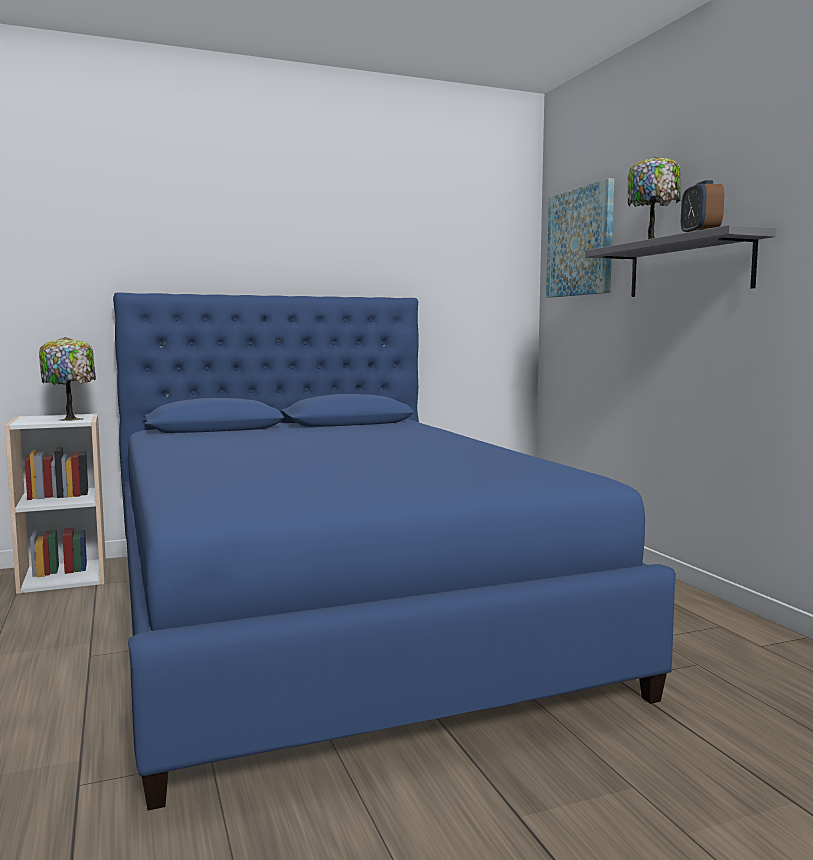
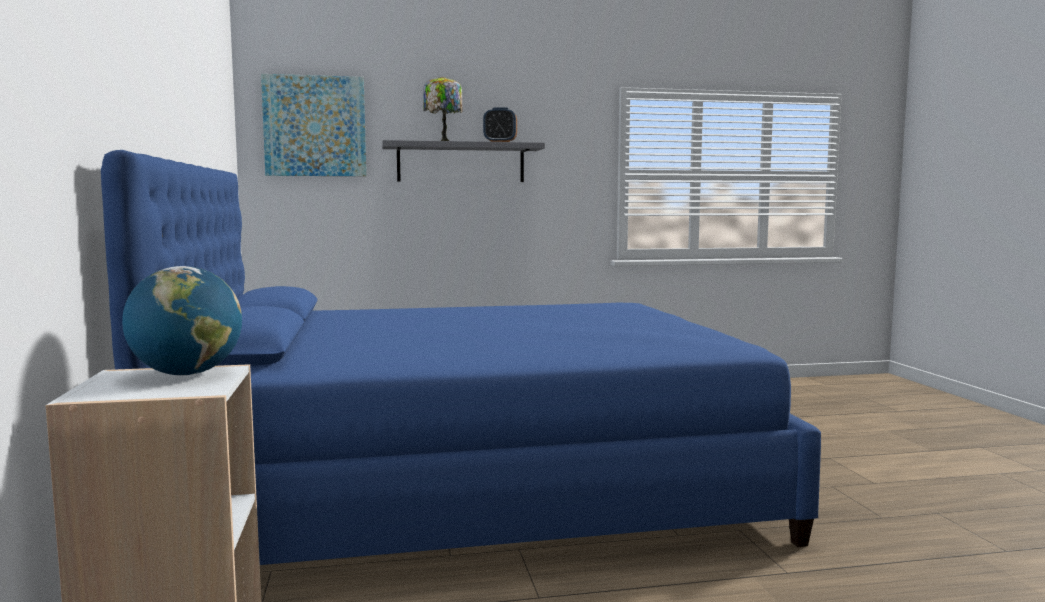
camera: 80 degrees left, 0 degrees up
(71, 419) = (186, 374): table lamp -> globe

